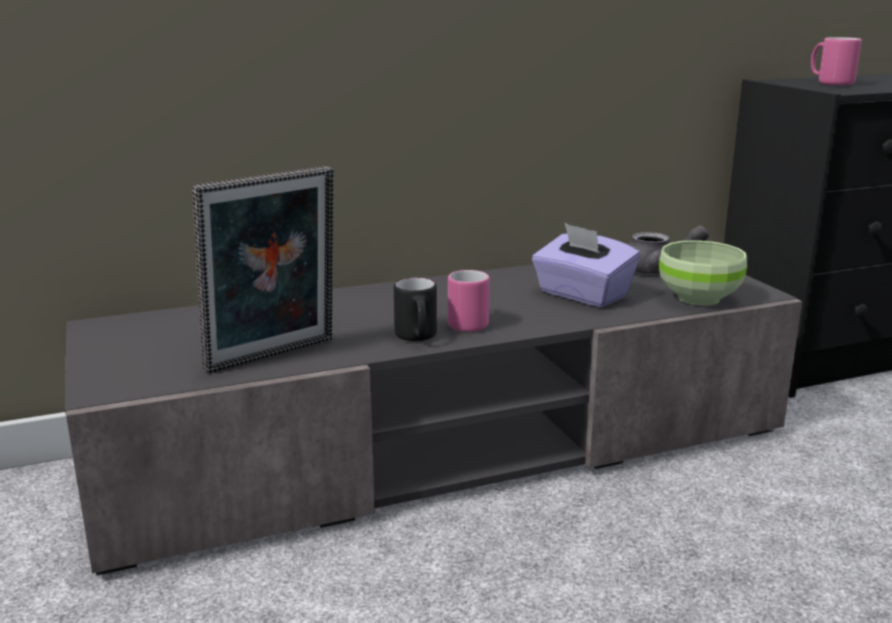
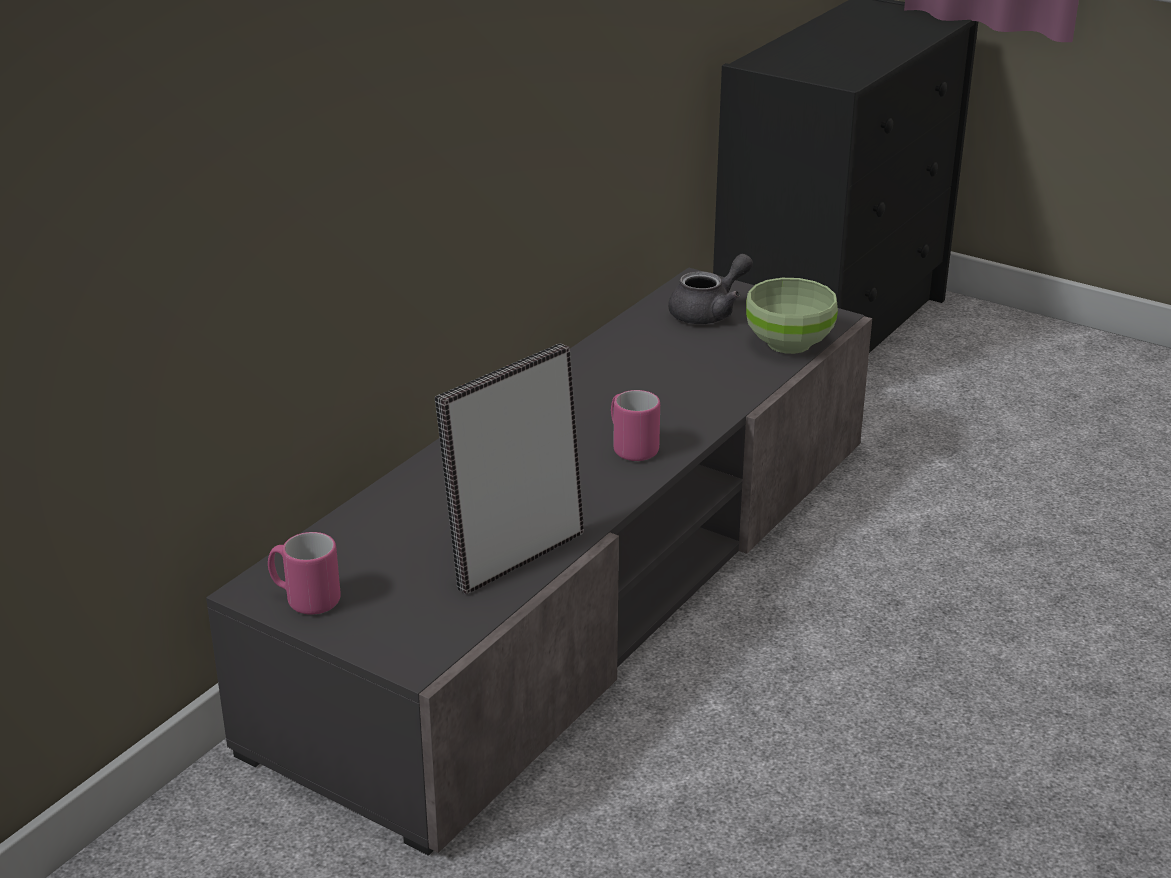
camera: 35 degrees left, 10 degrees up
(274, 357) = (515, 557): picture frame -> picture frame turned 150 degrees counterclockwise
(417, 338) = (612, 484): black mug -> none
(582, 295) = (684, 373): purple tissue box -> none
(830, 83) = (814, 60): pink mug -> pink mug (305, 600)

